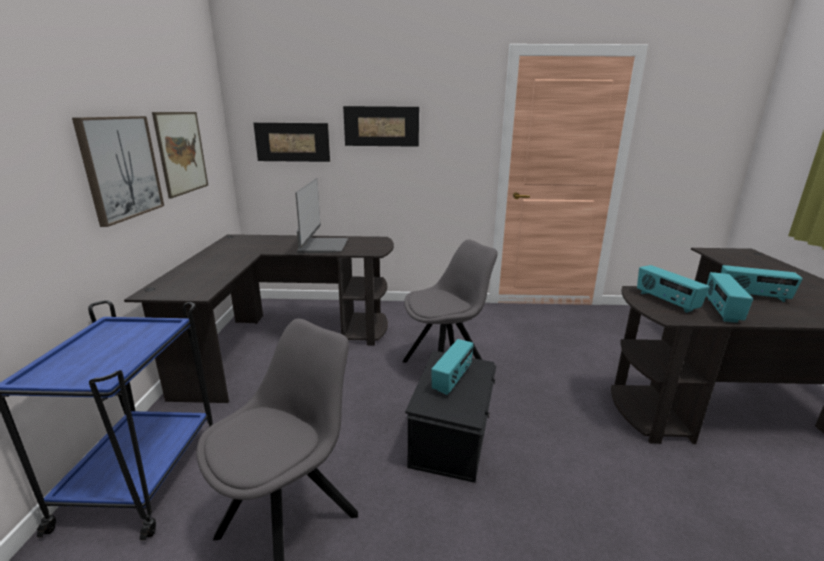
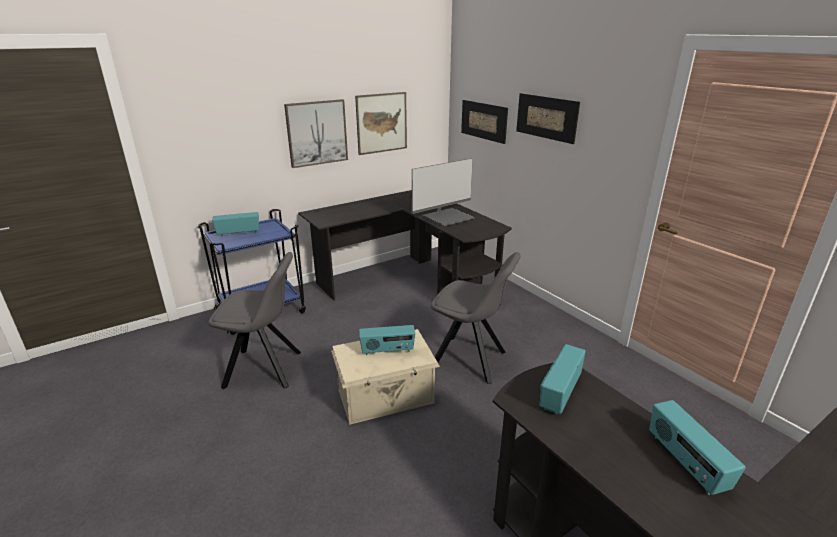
camera: 55 degrees right, 5 degrees up
(453, 436) = (386, 397): black storage box -> beige storage box
(721, 310) = (585, 435): radio -> radio (238, 233)

